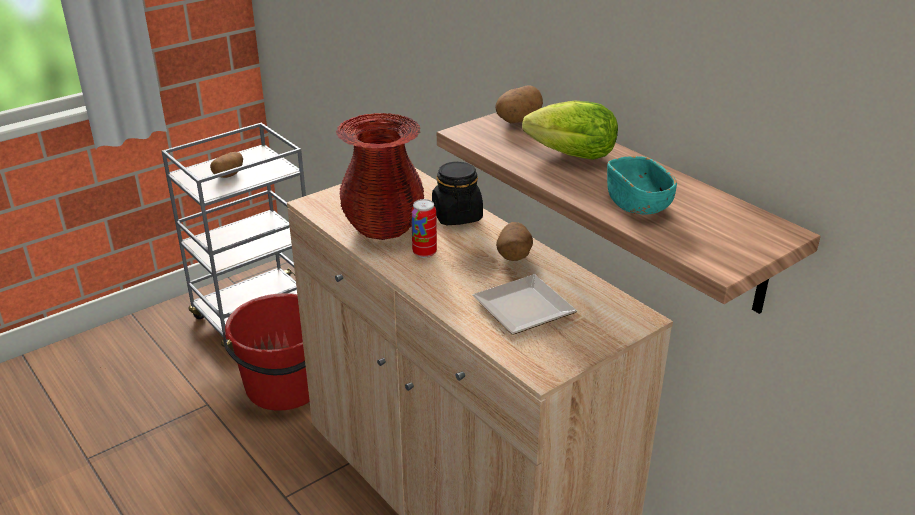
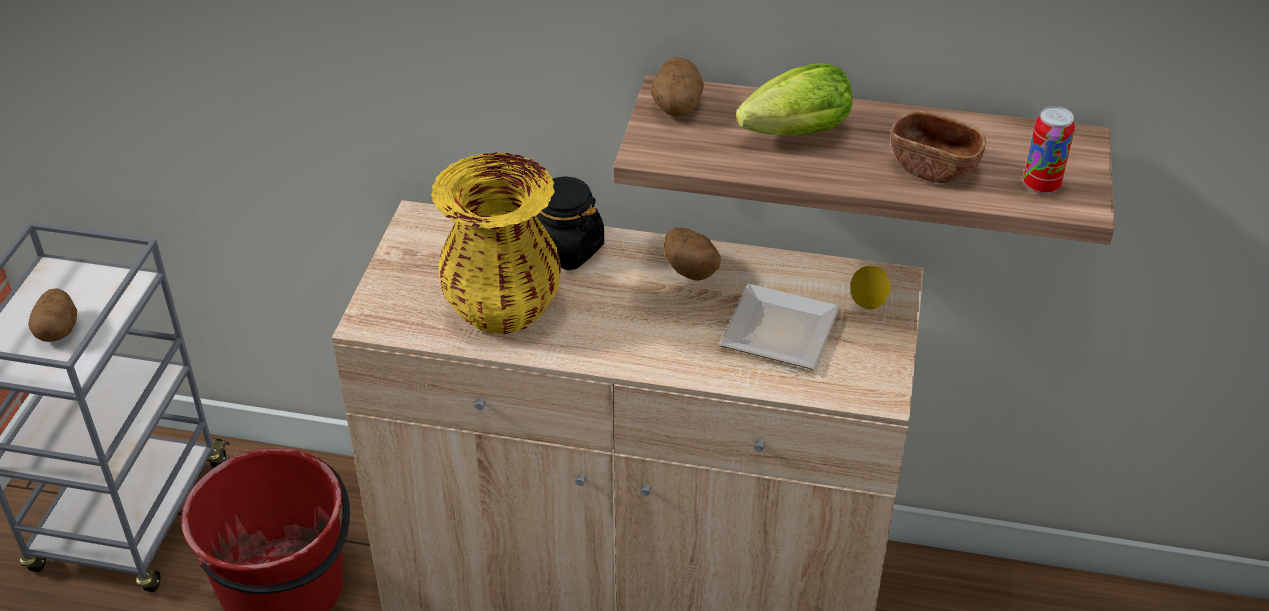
camera: 40 degrees left, 10 degrees up
(383, 227) = (502, 310): red vase -> yellow vase
(424, 253) = (594, 319): can -> can (1041, 186)
(605, 320) = (868, 302): none -> lemon
(637, 204) = (933, 167): turquoise bowl -> brown bowl

